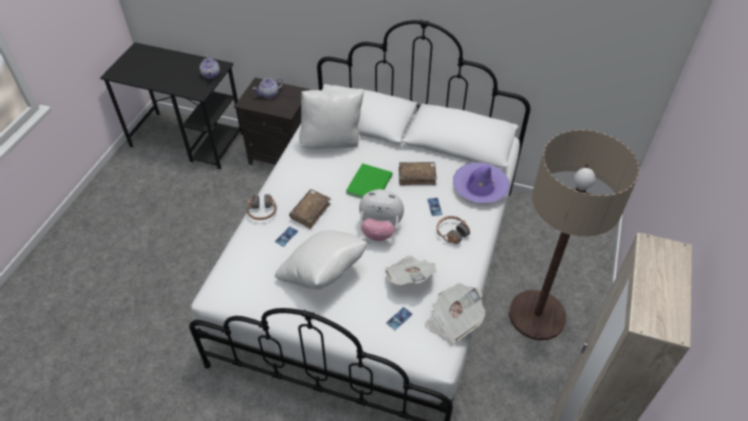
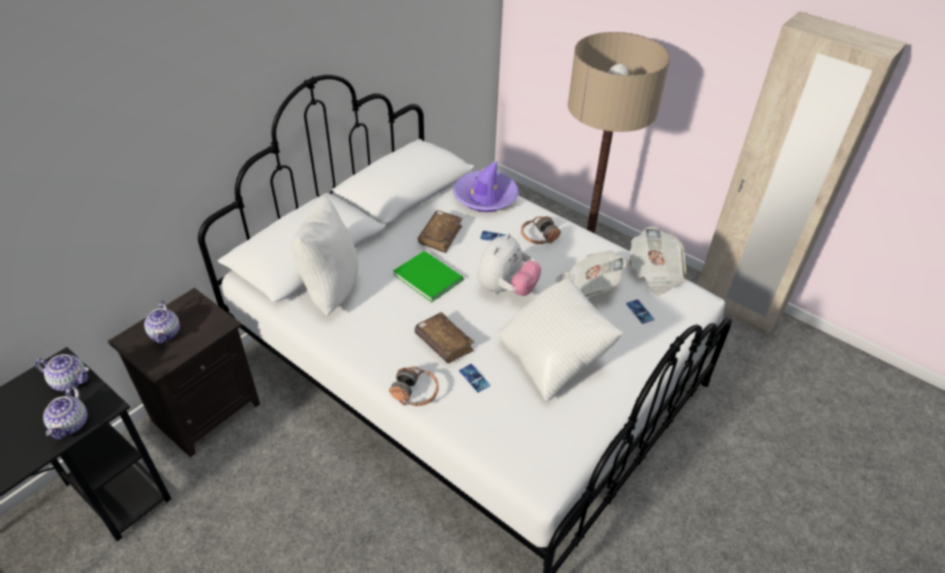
camera: 70 degrees left, 5 degrees down
(185, 88) = (71, 425): none -> teapot

